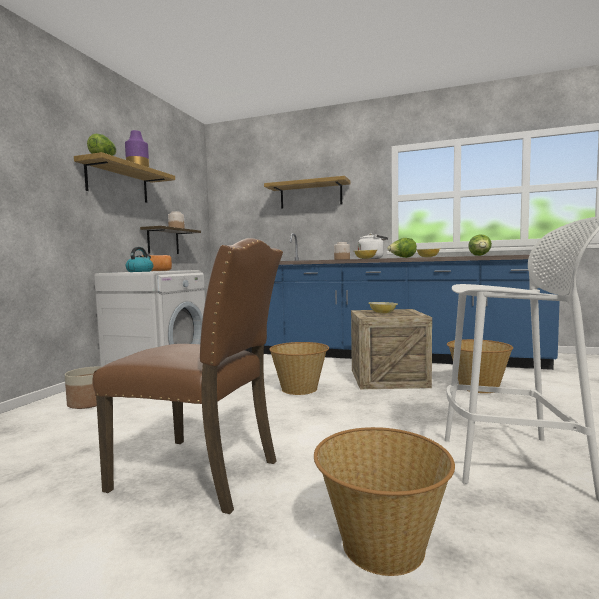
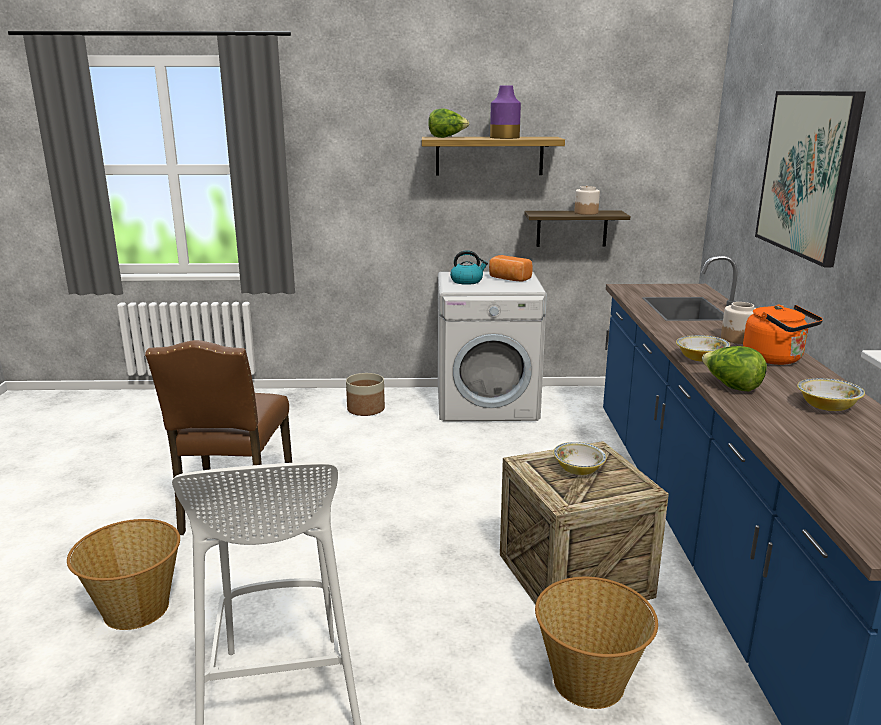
camera: 70 degrees right, 15 degrees up
(300, 389) = (472, 508): basket -> none
(310, 195) = (807, 173): shelf -> picture
(372, 258) = (776, 359): white kettle -> orange kettle
(480, 255) = (799, 460): lettuce -> none

